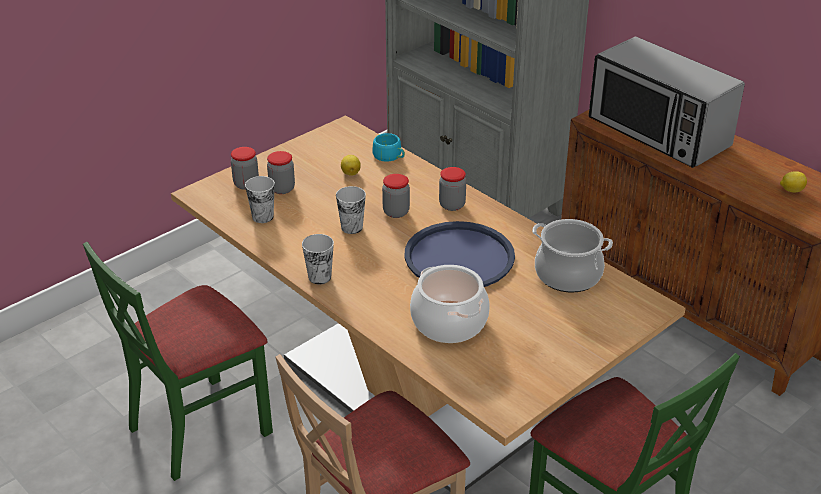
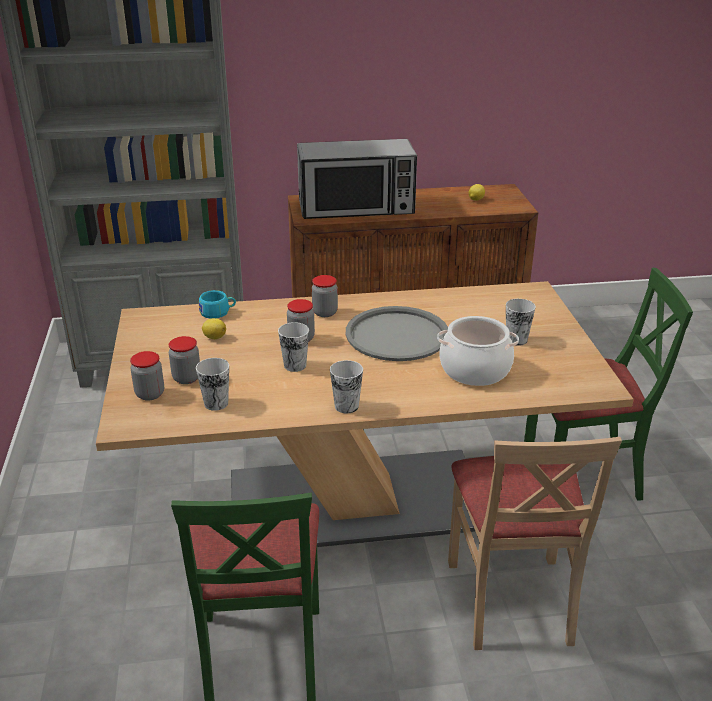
camera: 55 degrees left, 5 degrees down
(459, 257) = (397, 335): blue tray -> grey tray
(532, 328) = (516, 340): none -> cup
(568, 275) = (468, 303): cooking pot -> none

